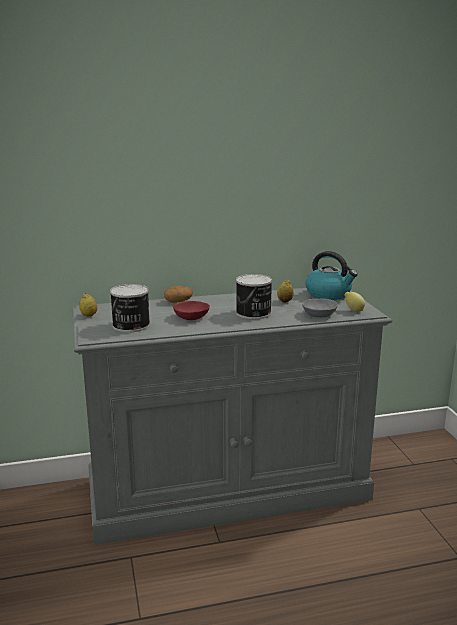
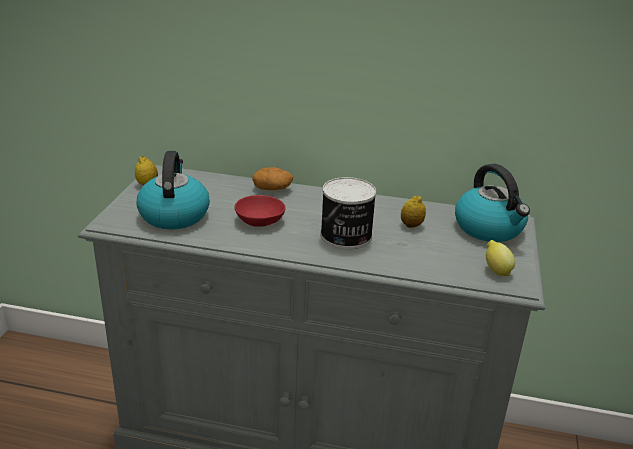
camera: 25 degrees right, 10 degrees up
(130, 325) = (174, 214): can -> kettle
(318, 314) = (436, 263): grey bowl -> none

